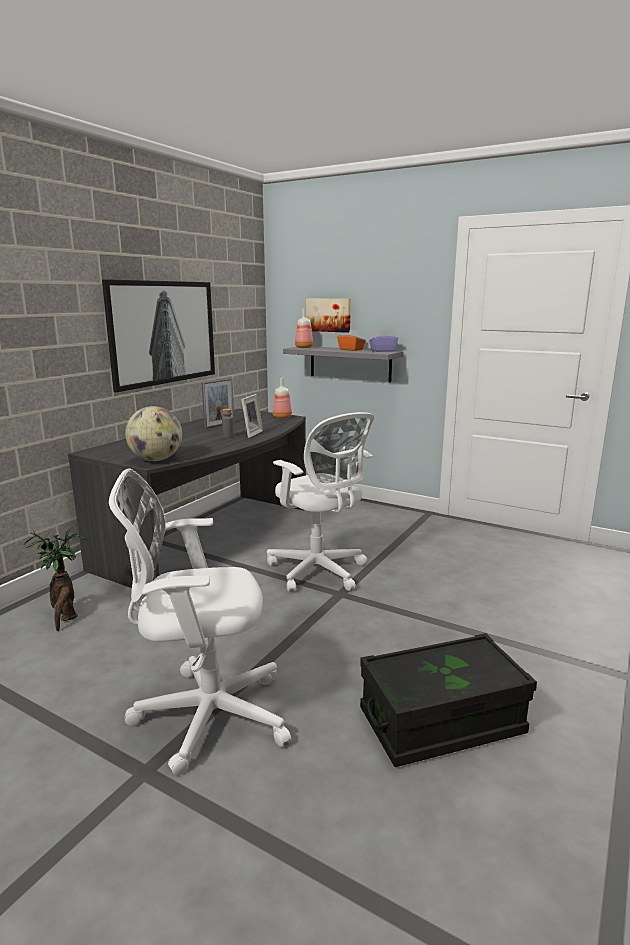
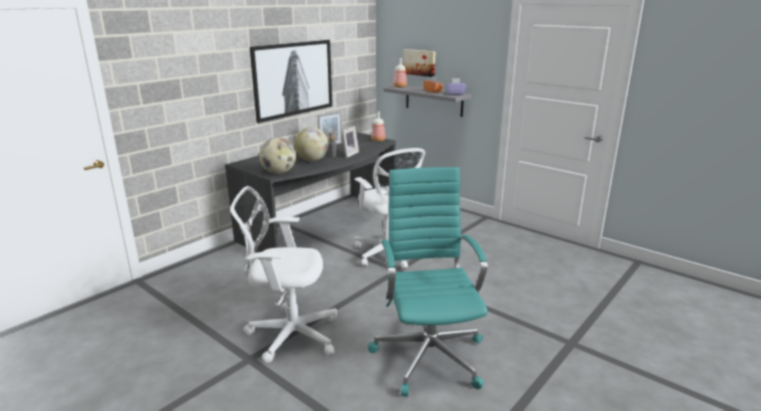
camera: 10 degrees right, 5 degrees up
(65, 617) = (219, 270): potted plant -> none
(201, 443) = (312, 160): none -> globe
(441, 723) = (429, 354): black storage box -> turquoise office chair

